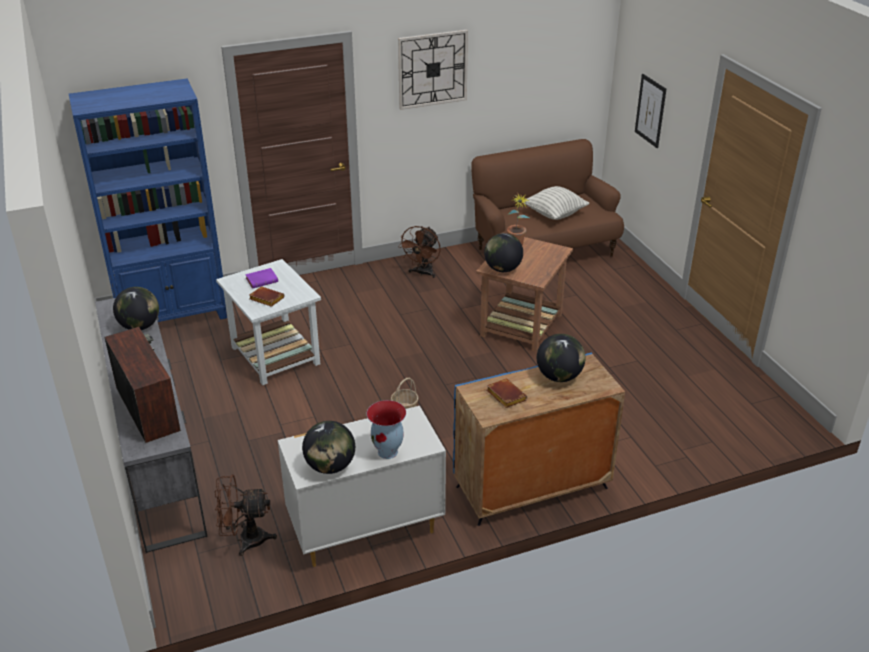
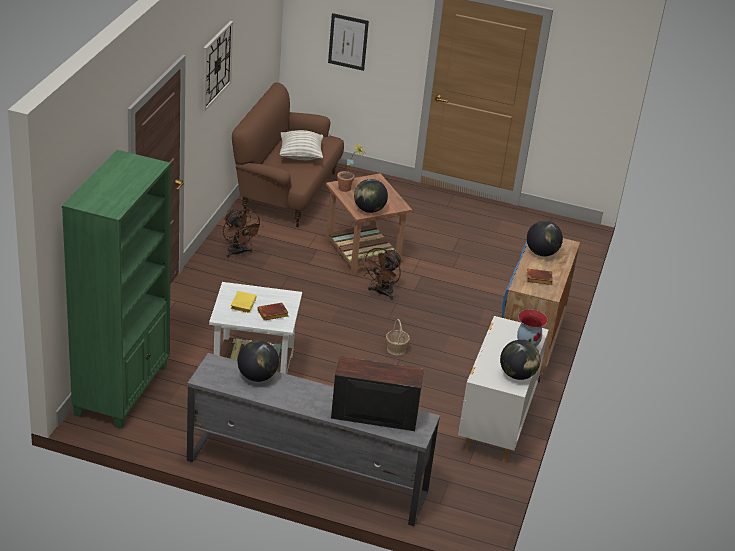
camera: 55 degrees left, 0 degrees up
(174, 315) = (123, 389): blue bookcase -> green bookcase
(245, 540) = (449, 477): brown fan -> brown fan (381, 293)
(262, 280) = (242, 303): purple book -> yellow book

